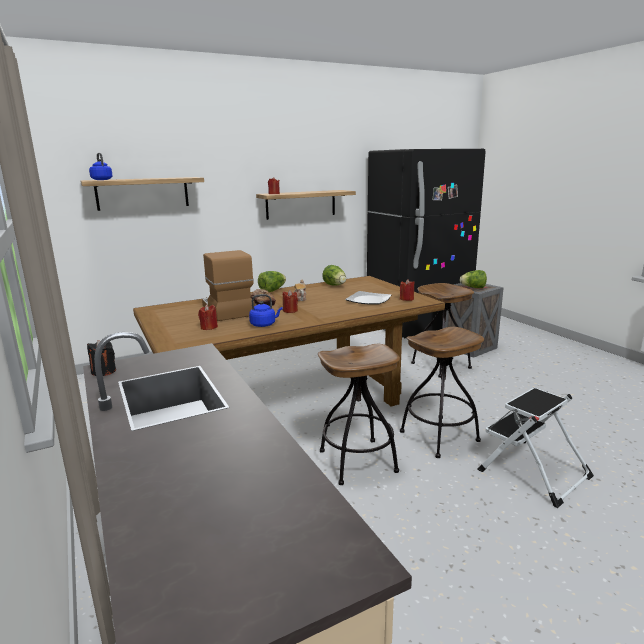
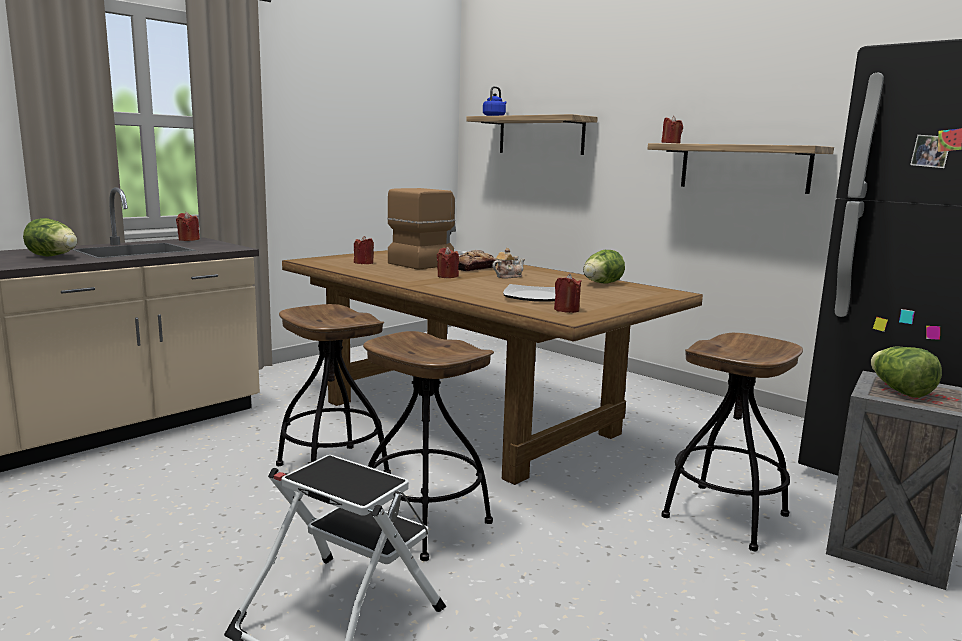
camera: 70 degrees right, 5 degrees down
(103, 371) = (188, 239): black candle -> red candle
(264, 324) = (384, 273): blue kettle -> none
(272, 290) = (535, 268): lettuce -> lettuce (54, 256)

